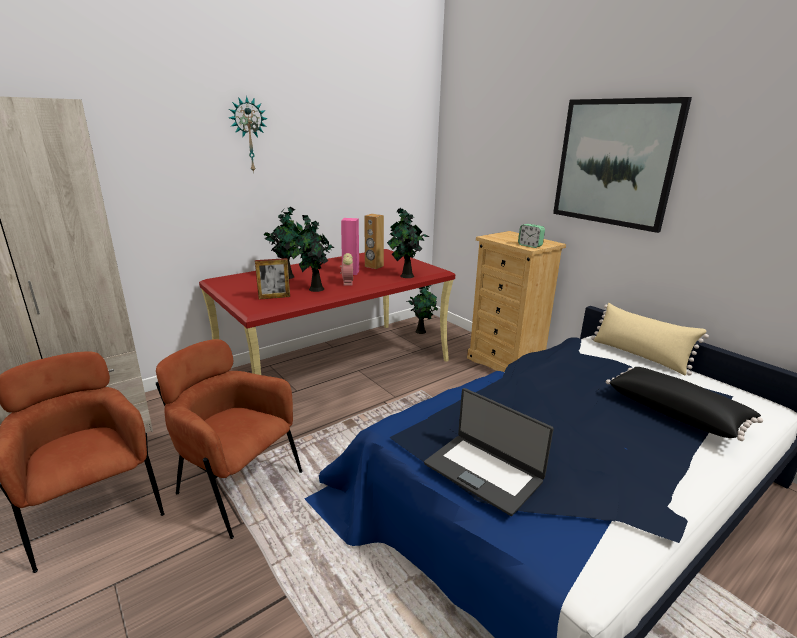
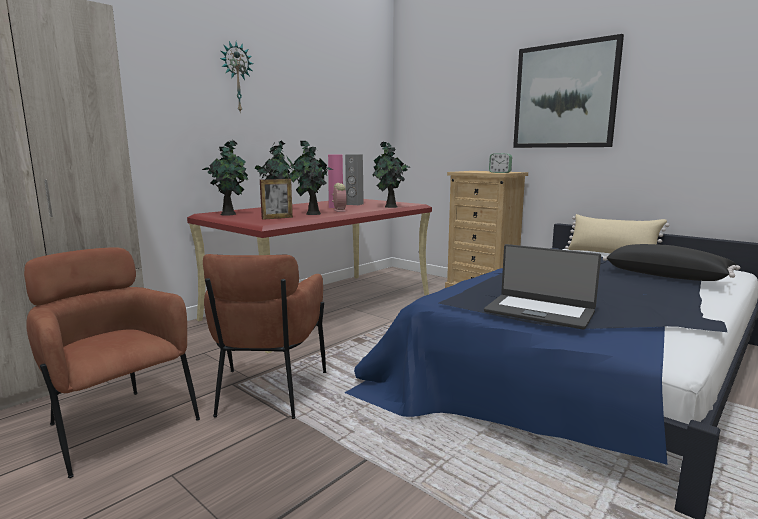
camera: 10 degrees left, 10 degrees down
(236, 487) = (267, 393): brown armchair -> brown armchair turned 105 degrees counterclockwise
(374, 266) = (354, 204): brown speaker -> grey speaker
(421, 331) = (392, 278): potted plant -> potted plant (229, 214)

